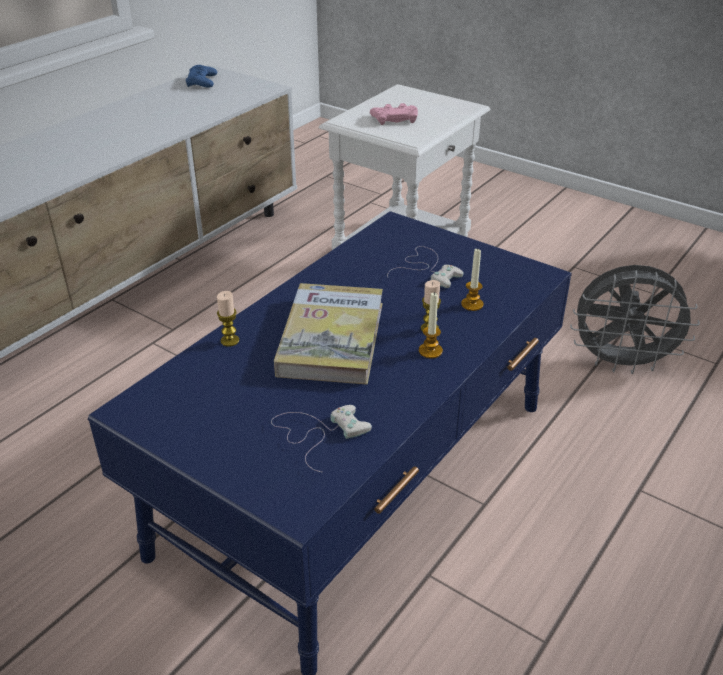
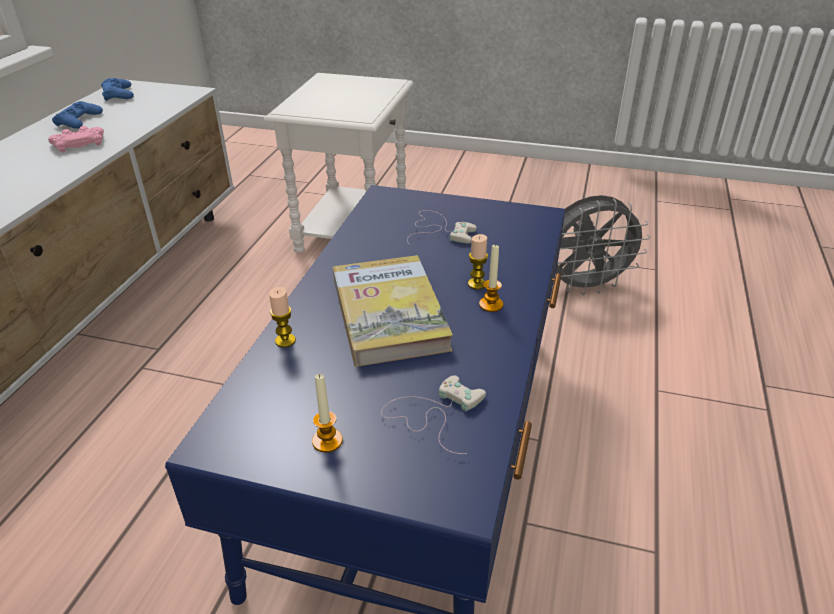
camera: 20 degrees left, 0 degrees up
(156, 103) = (79, 120): none -> blue game controller
(394, 119) = (335, 101): pink game controller -> pink game controller (79, 143)
(472, 304) = (500, 253): candle -> candle (327, 441)

